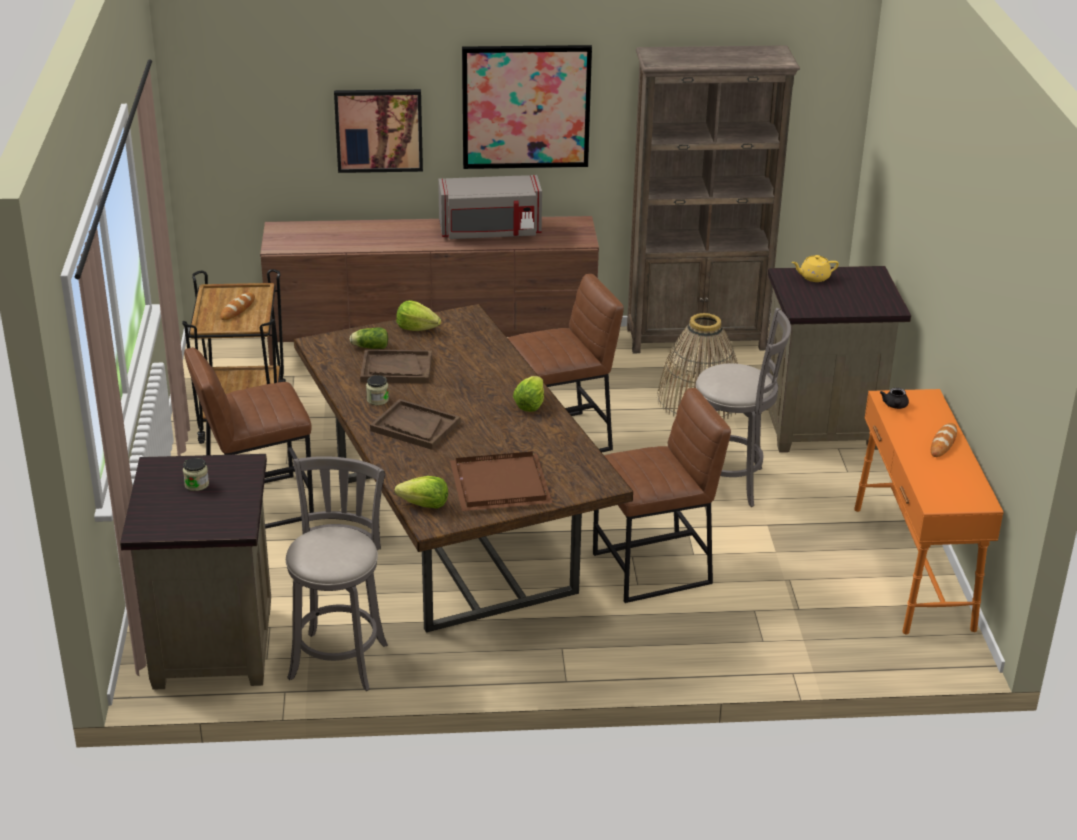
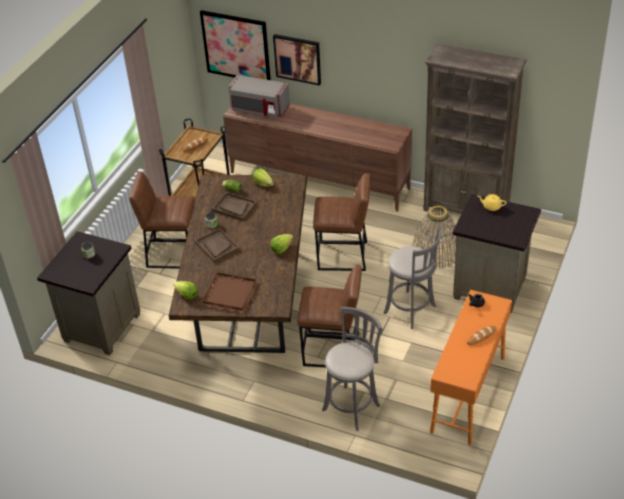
camera: 30 degrees right, 10 degrees up
(340, 657) = (152, 352): grey stool -> grey stool (353, 406)
(490, 232) = (348, 127): grey microwave -> grey microwave (259, 109)
(526, 106) = (375, 62): picture -> picture (236, 46)

